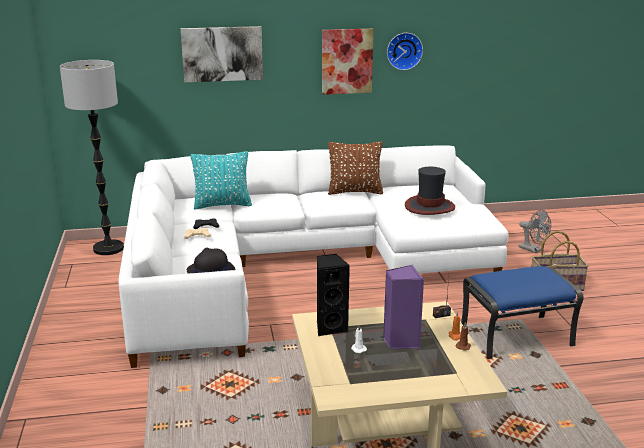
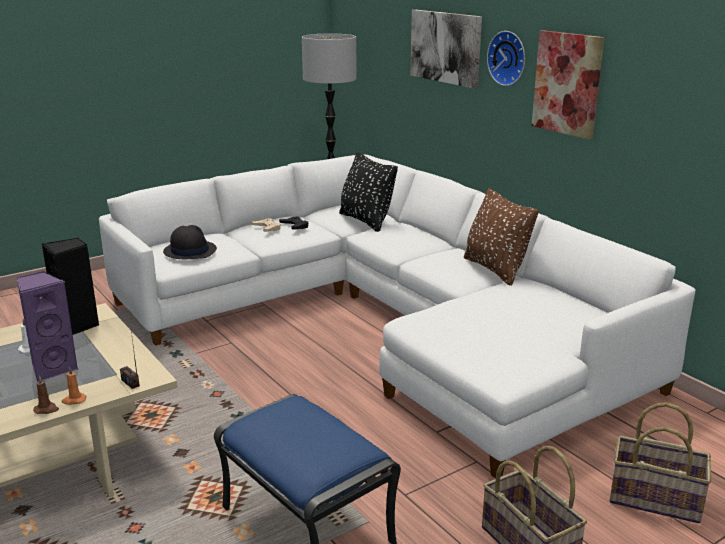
camera: 65 degrees right, 0 degrees up
(222, 205) = (366, 221): turquoise pillow -> black pillow
(404, 51) = (644, 82): wall clock -> wall clock (508, 58)
(429, 207) = (493, 319): hat -> none
(533, 250) = (655, 498): grey fan -> basket

